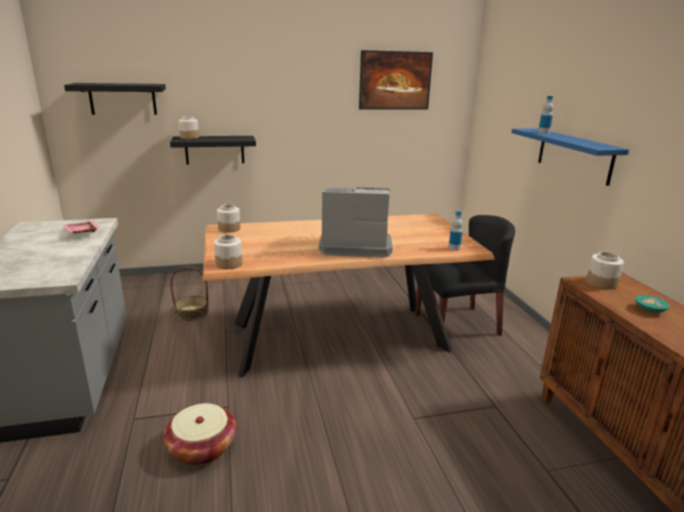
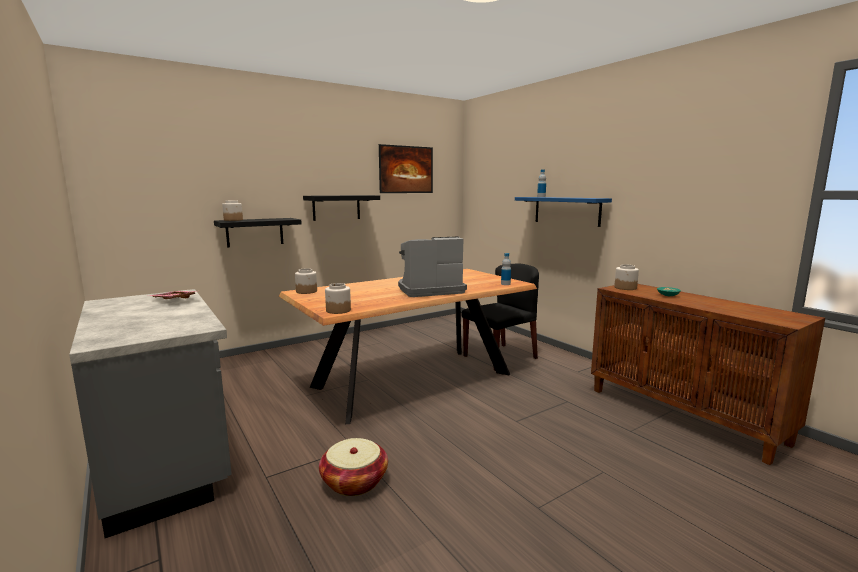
camera: 20 degrees left, 10 degrees down
(122, 99) = (162, 184): black shelf -> black shelf (336, 207)
(192, 312) = (259, 386): basket -> none

